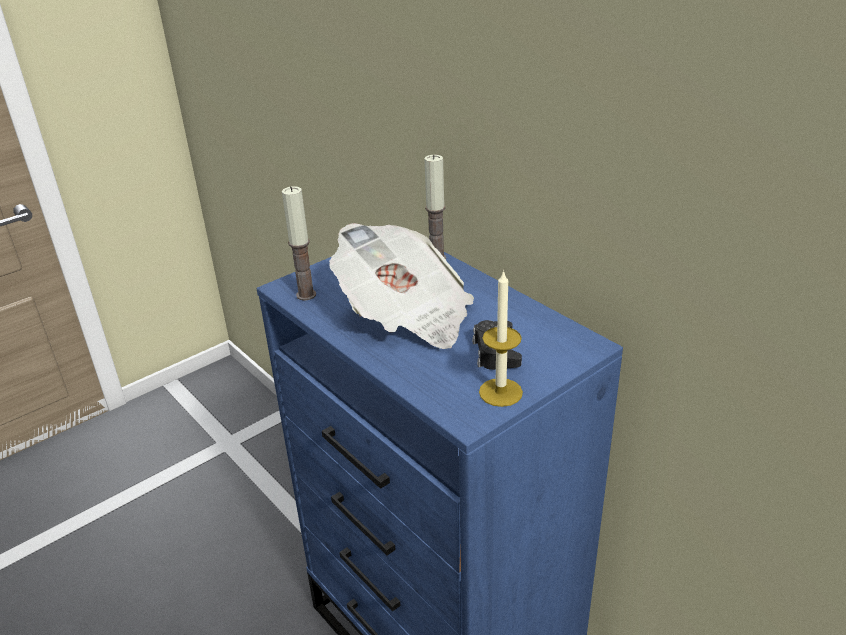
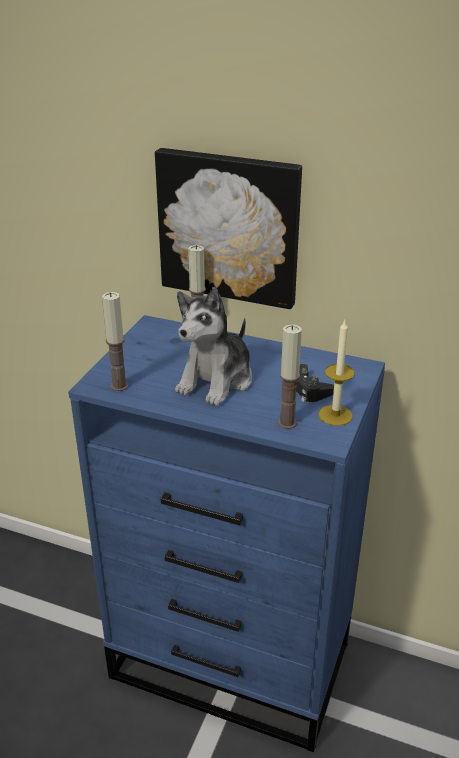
camera: 30 degrees left, 0 degrees up
(406, 315) = (217, 381): newspaper -> plush toy
(437, 384) = (287, 423): none -> candle
(478, 139) = (229, 227): none -> picture

